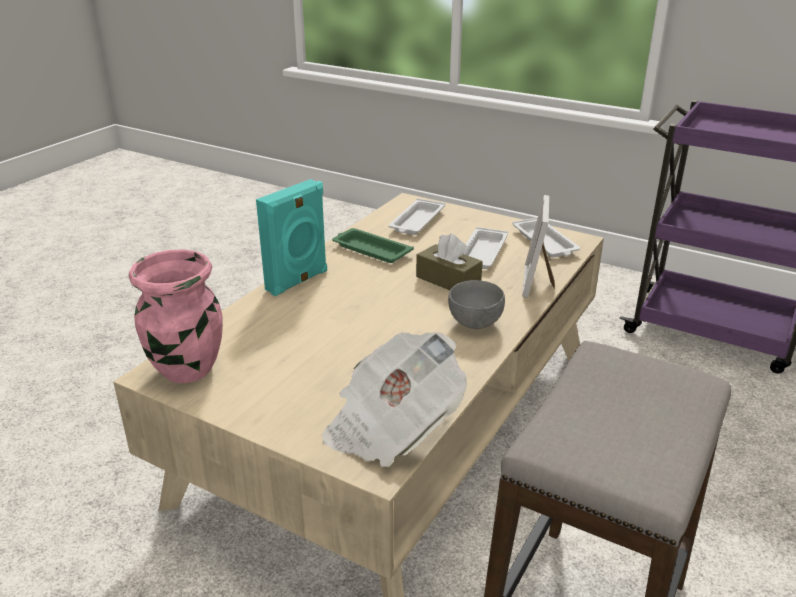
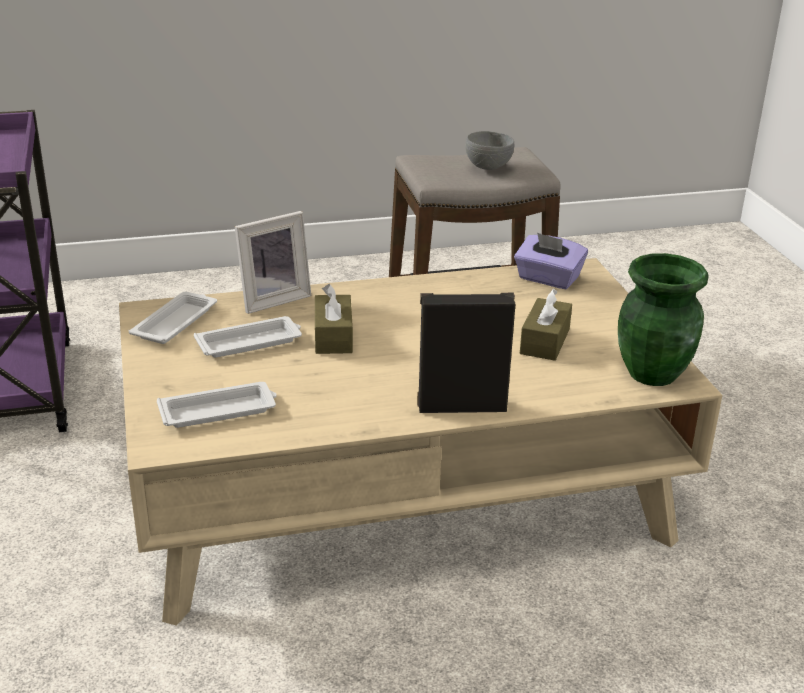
camera: 135 degrees left, 0 degrees up
(187, 370) = (653, 373): pink vase -> green vase
(298, 281) = (461, 405): turquoise speaker -> black speaker
(305, 353) = (545, 341): none -> brown tissue box
(371, 250) = (335, 402): green tray -> none
(391, 426) = (548, 279): newspaper -> purple tissue box
(476, 323) = (385, 299): grey bowl -> grey bowl (487, 167)

